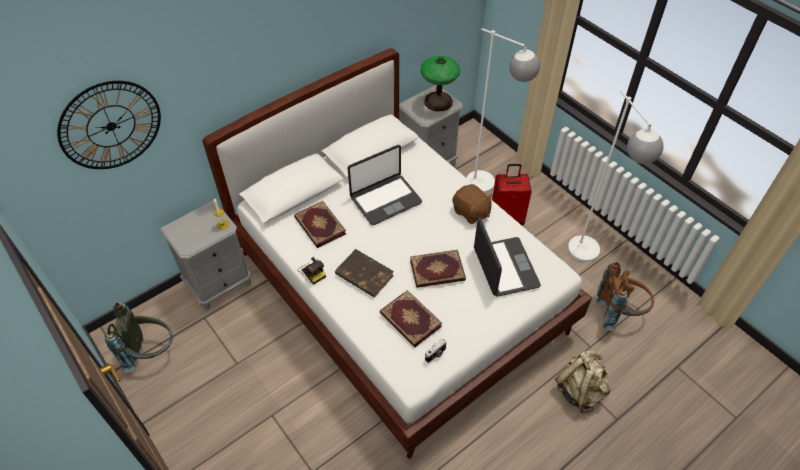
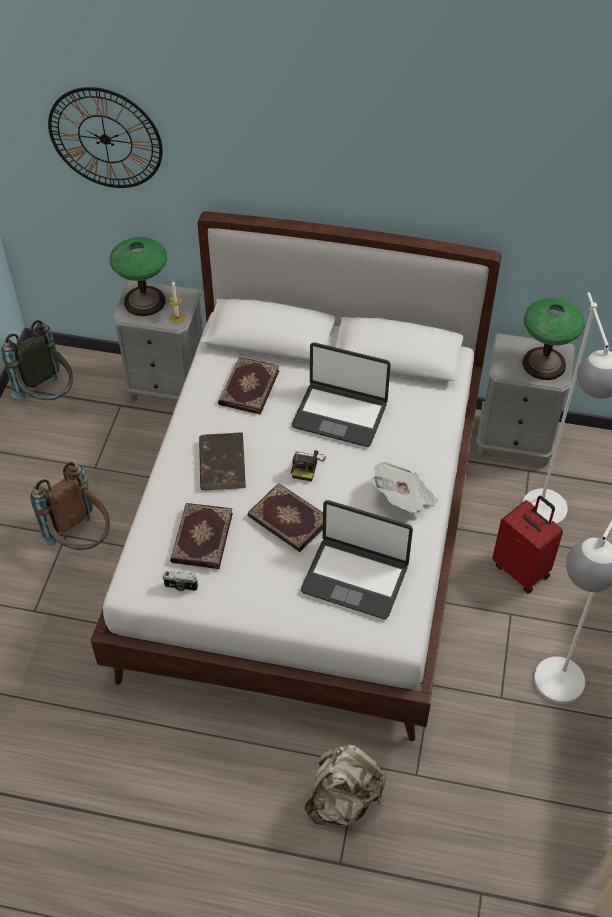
camera: 50 degrees right, 0 degrees up
(189, 231) = (145, 301): none -> table lamp
(312, 271) = (187, 421): camera -> camera (306, 466)
(471, 212) = (403, 499): brown plush toy -> newspaper
(505, 267) = (355, 578): laptop -> laptop turned 75 degrees clockwise
(619, 312) = (501, 778): brown backpack -> brown backpack (81, 541)

